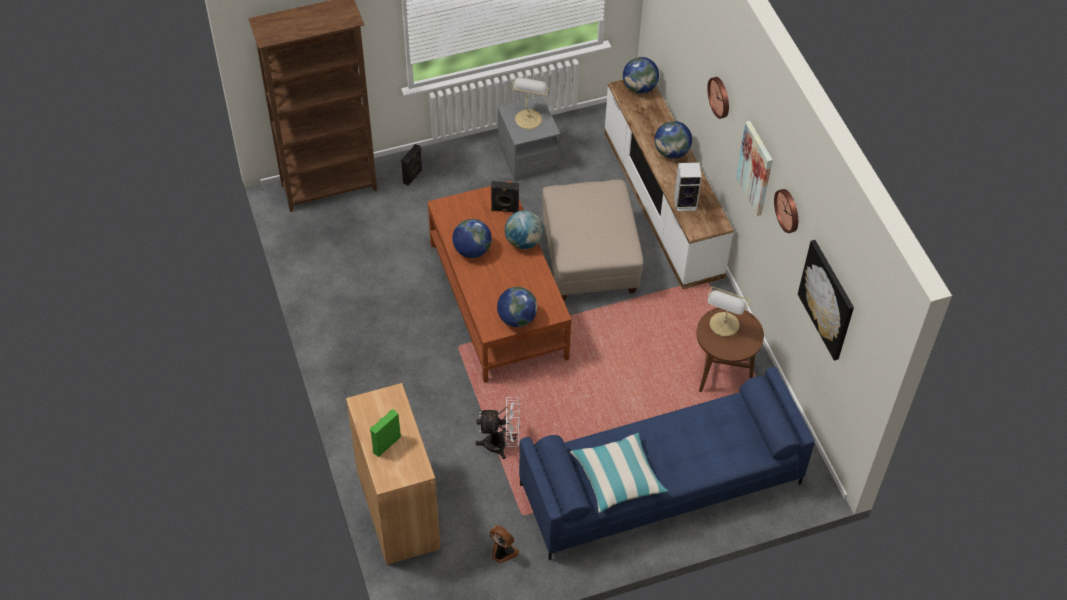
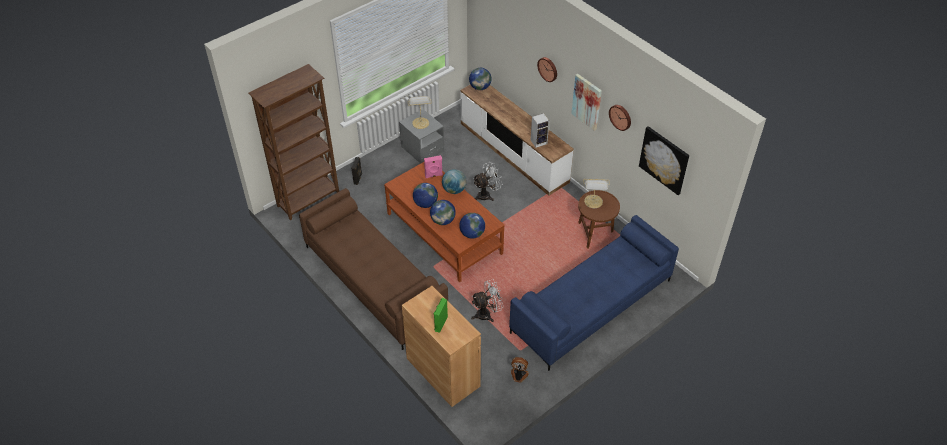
camera: 20 degrees left, 5 degrees down
(364, 343) = (374, 282): none -> brown sofa
(504, 210) = (433, 176): black speaker -> pink speaker
(589, 259) = (487, 195): beige ottoman -> white fan
(617, 477) = (575, 305): pillow -> none
(671, 152) = (516, 117): globe -> globe (443, 221)

